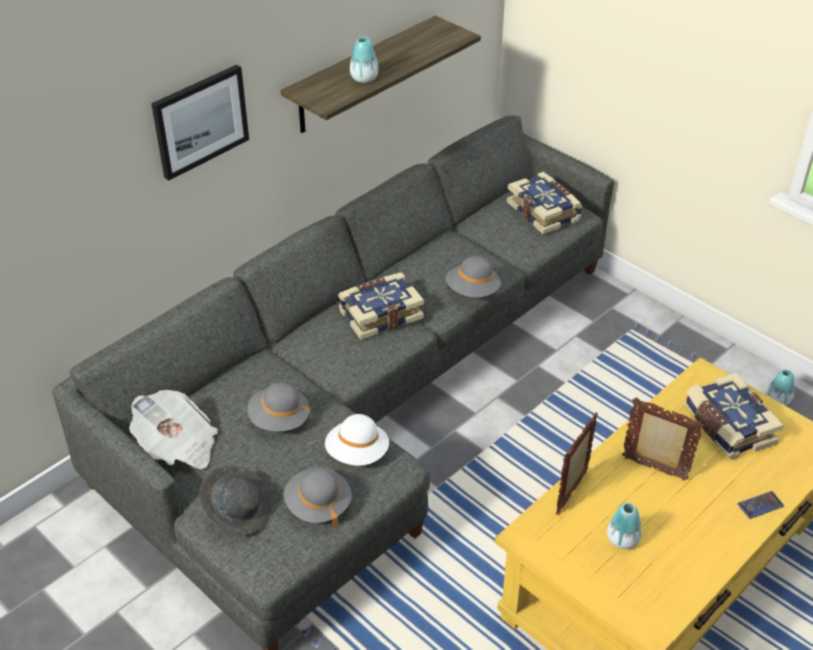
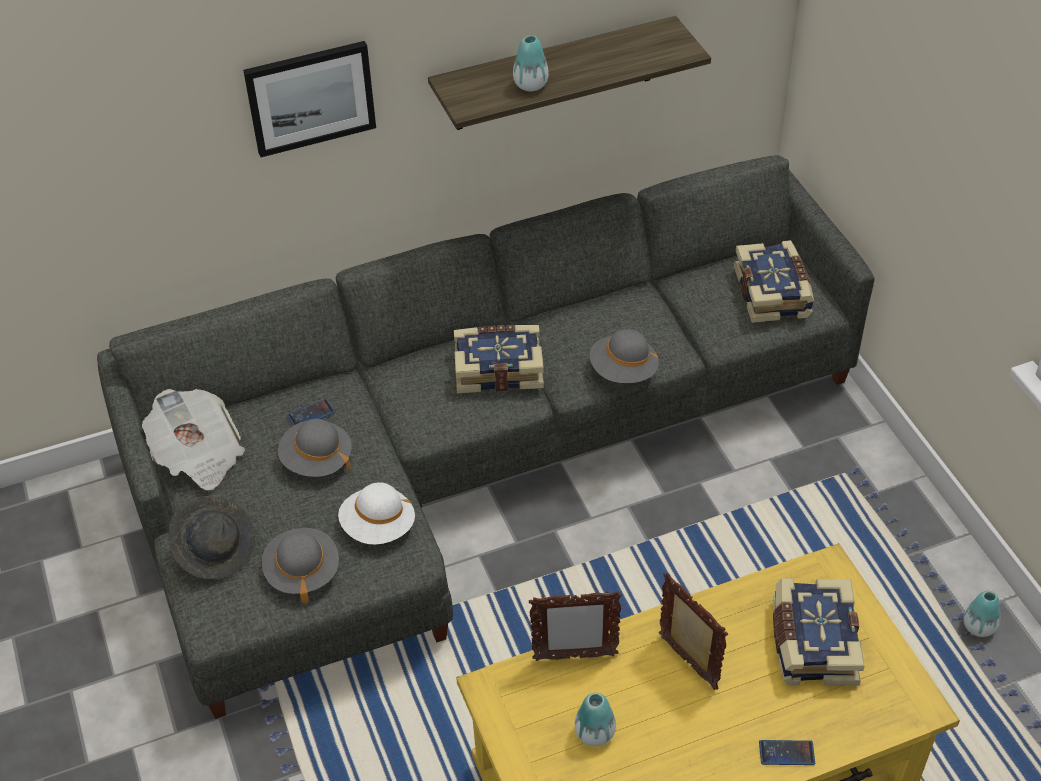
camera: 25 degrees right, 5 degrees up
(254, 388) = (311, 414): none -> phone
(572, 492) = (574, 657): picture frame -> picture frame turned 150 degrees counterclockwise

